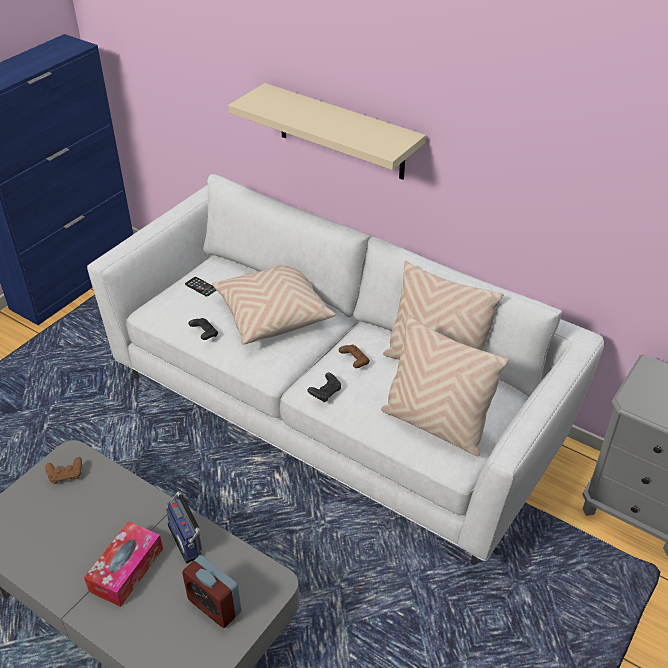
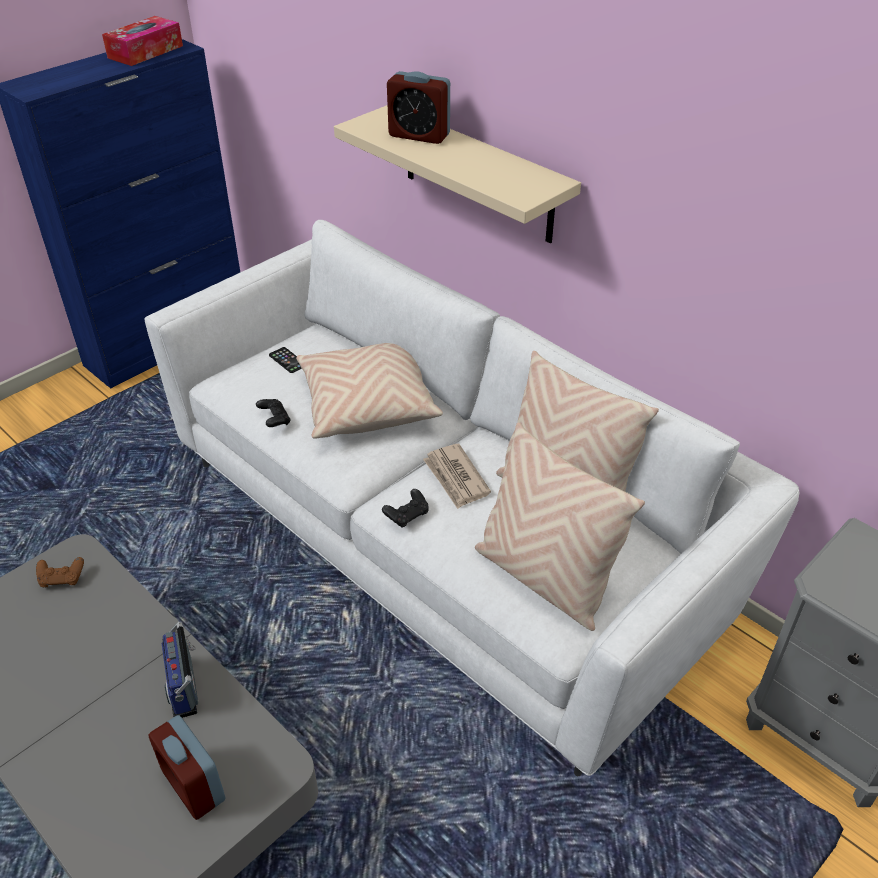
camera: 10 degrees right, 0 degrees up
(126, 570) = (97, 716): tissue box -> tissue box (145, 52)
(296, 107) = (419, 135): none -> alarm clock
(354, 361) = (456, 478): brown game controller -> newspaper

